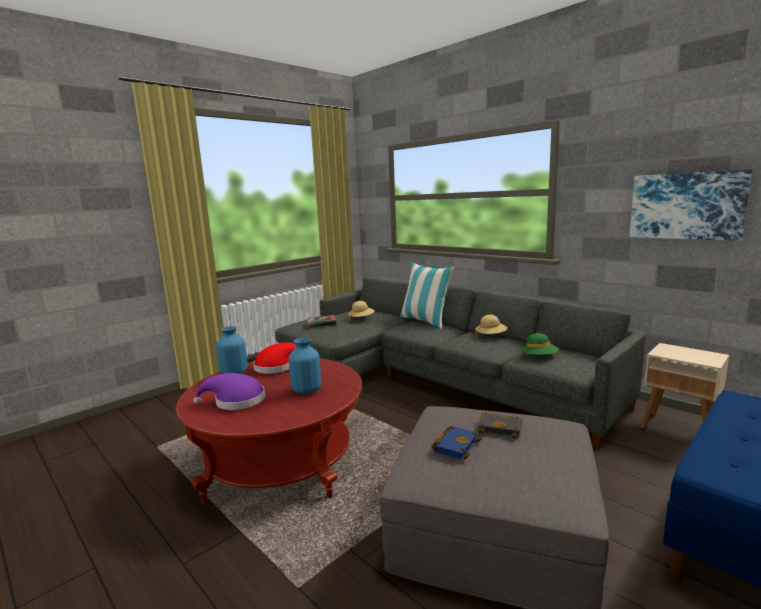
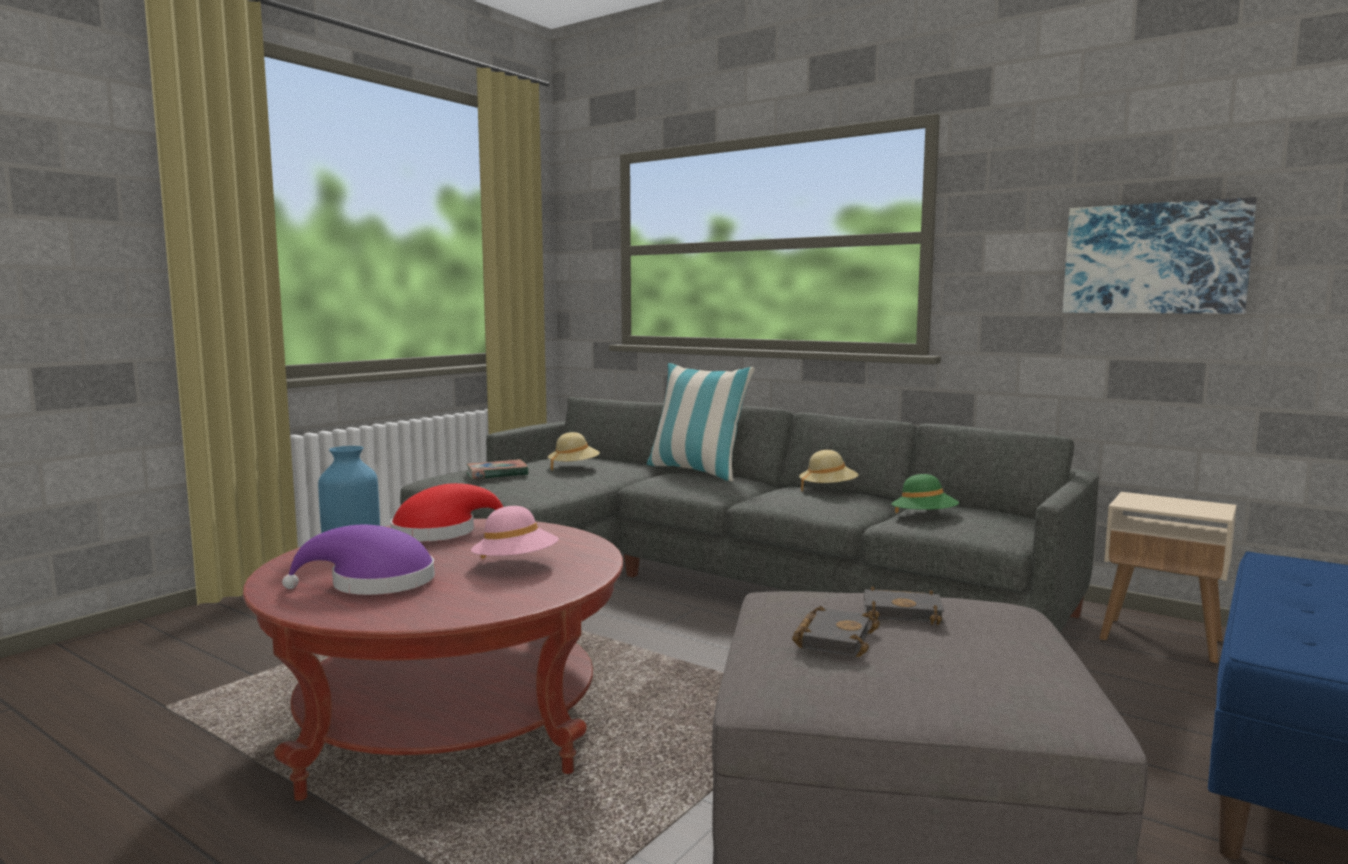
camera: 10 degrees left, 5 degrees down
(306, 390) = (516, 565): blue vase -> pink hat
(455, 445) = (833, 638): blue book -> black book

